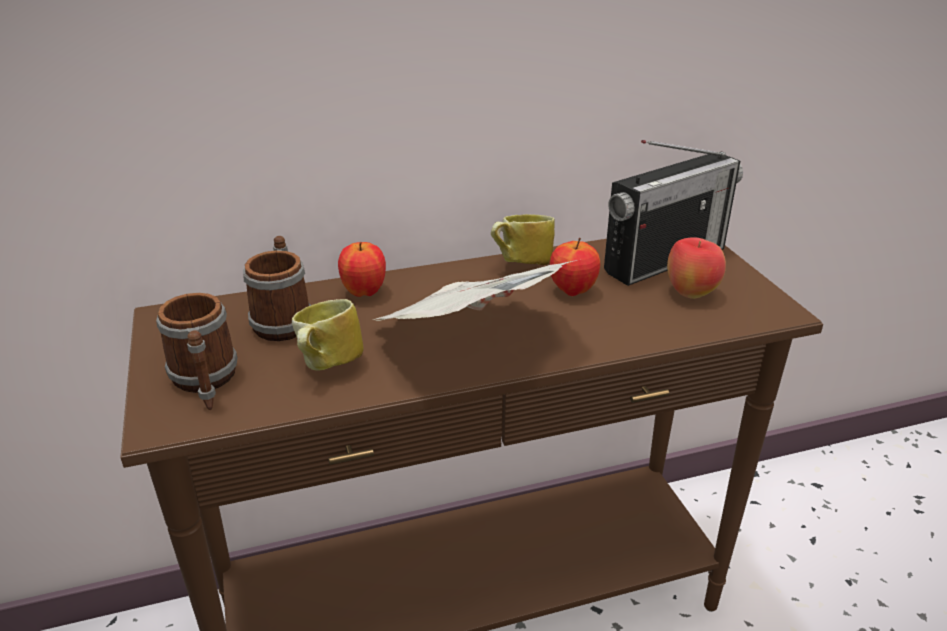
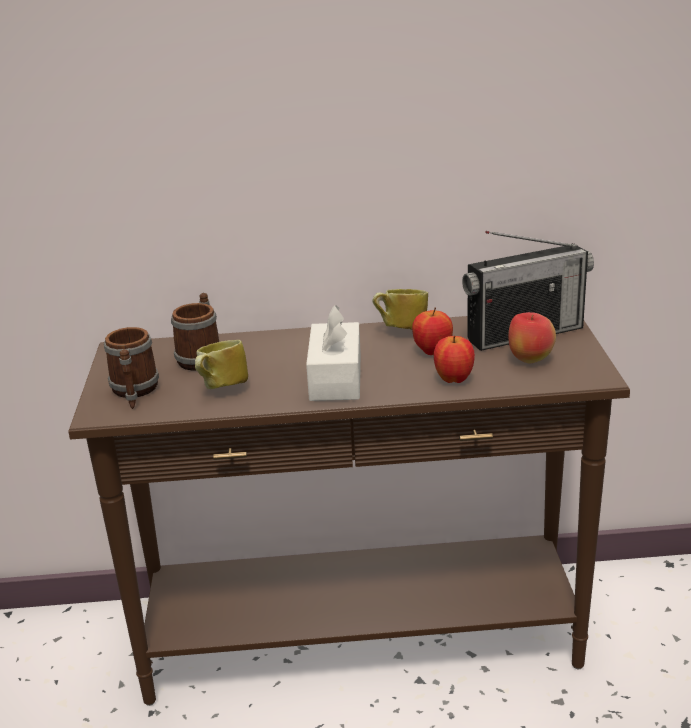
camera: 15 degrees right, 5 degrees down
(364, 292) = (268, 342): apple -> apple (454, 379)
(472, 337) = (335, 378): newspaper -> white tissue box

